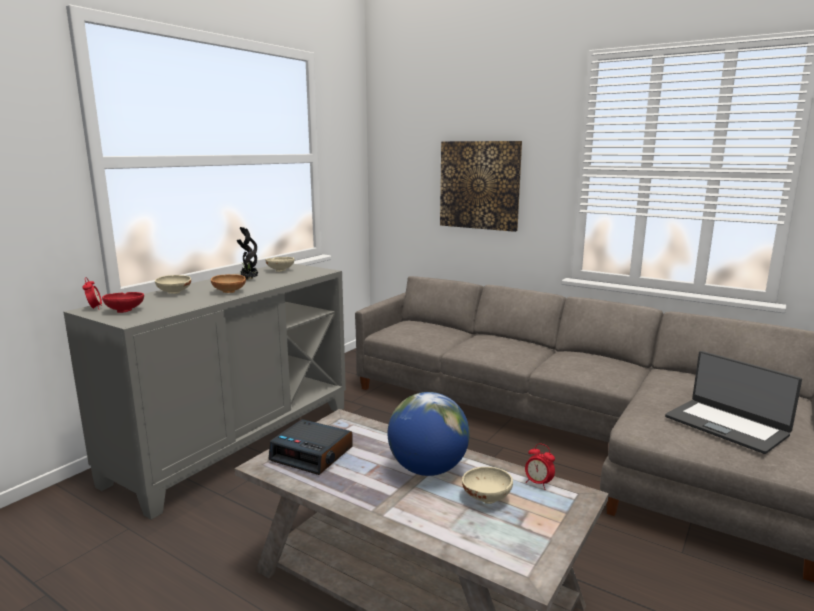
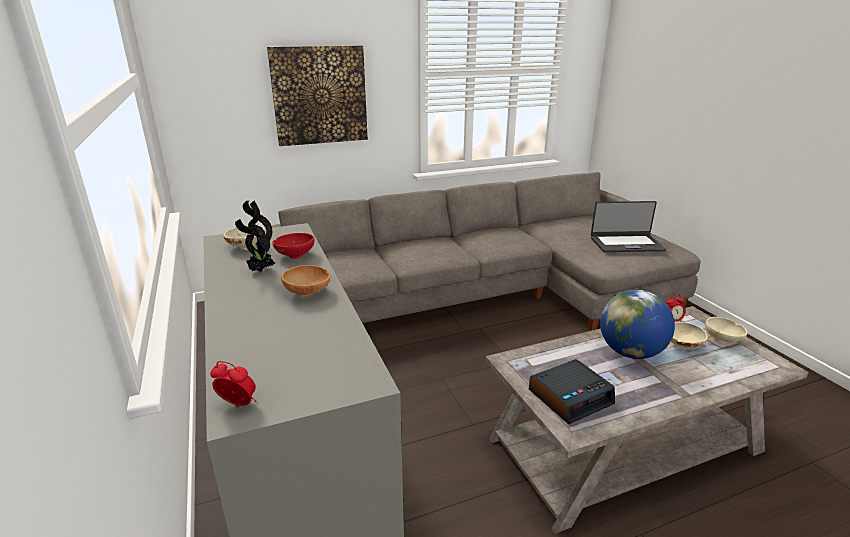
camera: 55 degrees left, 10 degrees up
(126, 310) = (296, 378): red bowl -> red bowl (295, 255)
(174, 293) = (249, 328): beige bowl -> beige bowl (723, 340)

